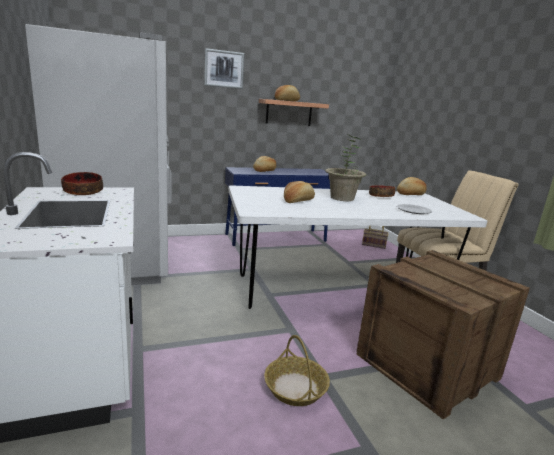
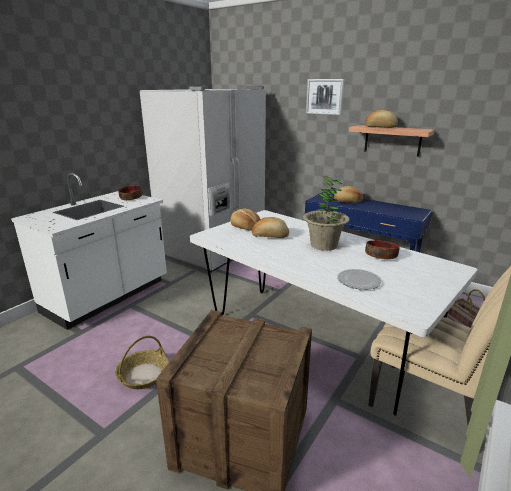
camera: 55 degrees right, 5 degrees up
(411, 194) = (441, 265): bread -> bread (245, 227)

